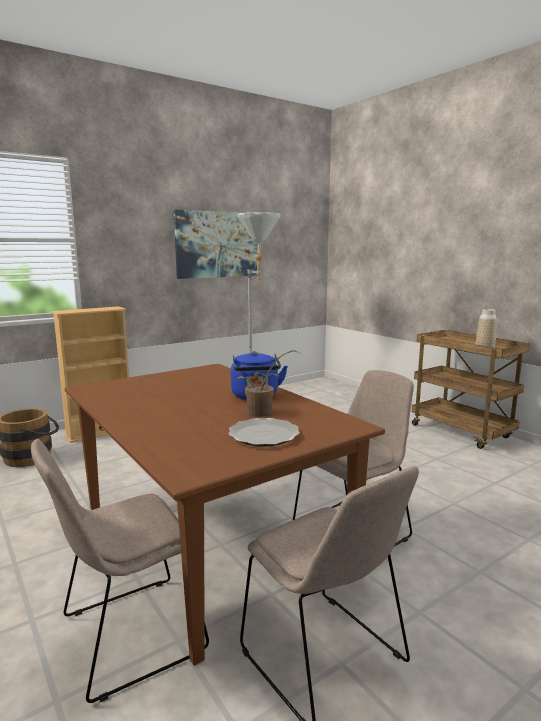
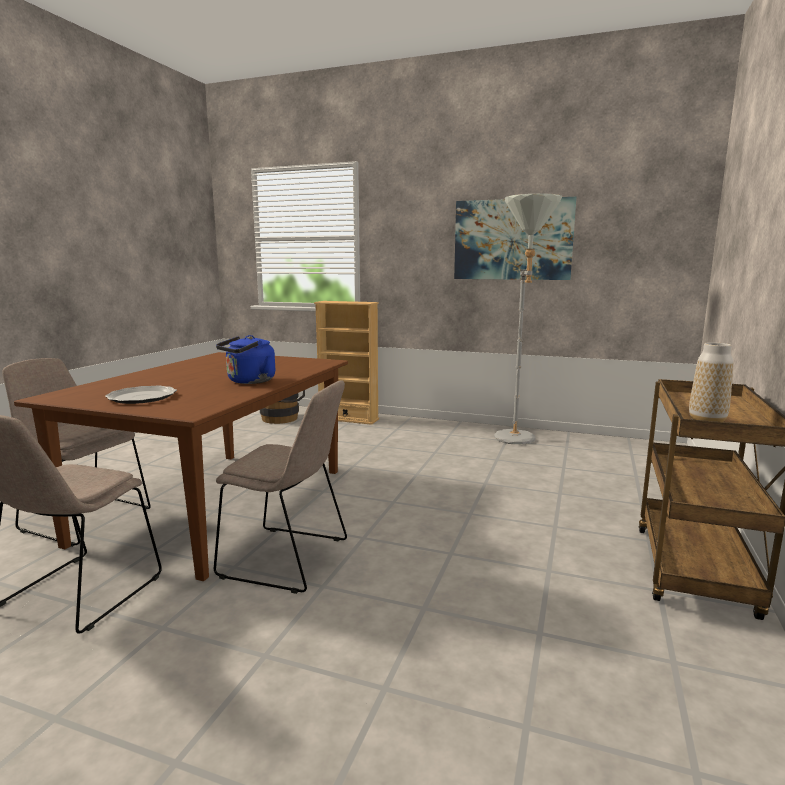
camera: 55 degrees right, 0 degrees up
(263, 412) = (203, 389): potted plant -> none

